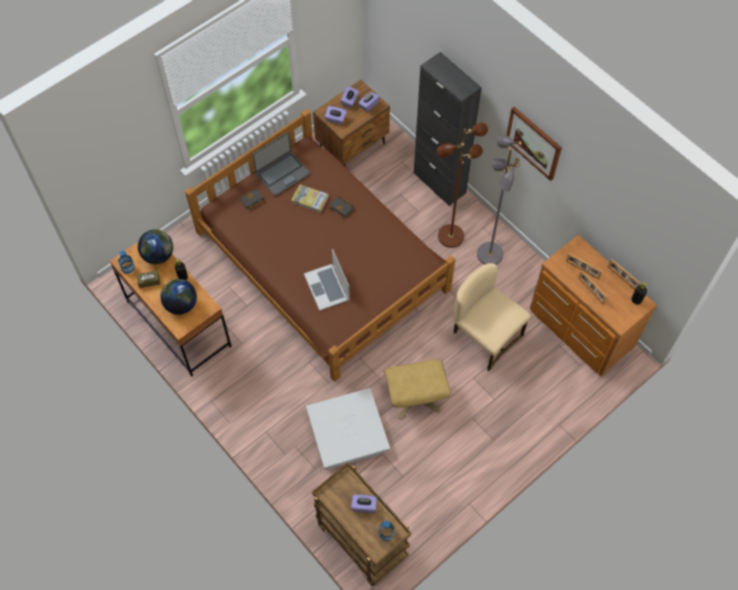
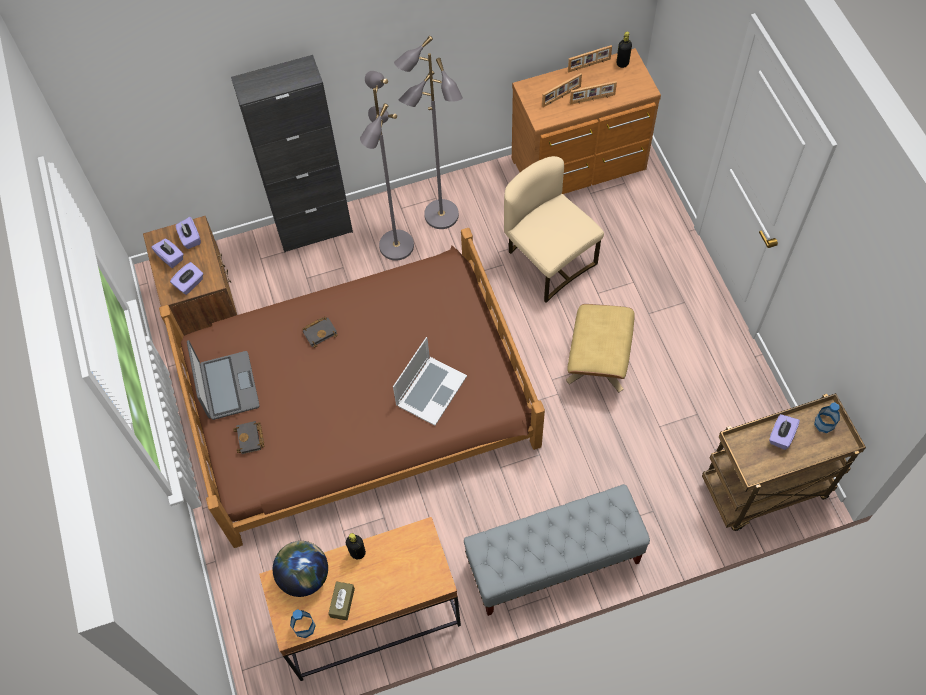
camera: 65 degrees left, 0 degrees up
(181, 304) = (401, 568): globe -> none
(253, 417) = (553, 562): none -> grey bench
(310, 199) = (287, 366): book -> none
(327, 287) = (431, 390): laptop -> laptop turned 60 degrees counterclockwise
(347, 432) = (617, 456): white storage box -> none
(450, 235) = (395, 245): brown floor lamp -> grey floor lamp
(485, 336) = (548, 260): beige chair -> beige chair turned 75 degrees clockwise
(534, 143) = (410, 44): picture -> none

